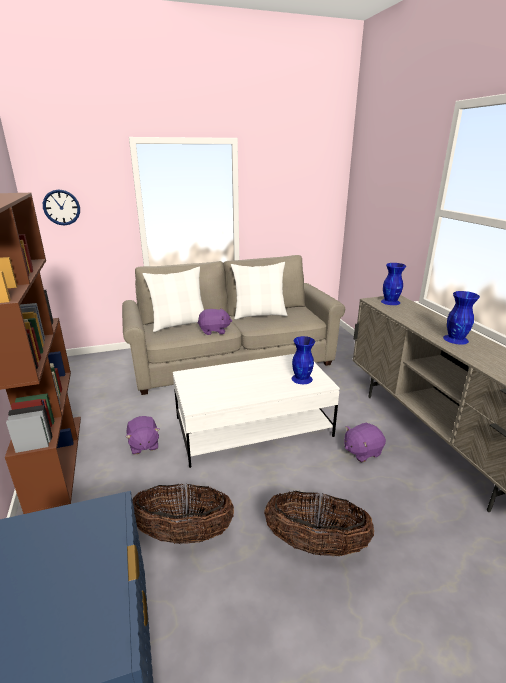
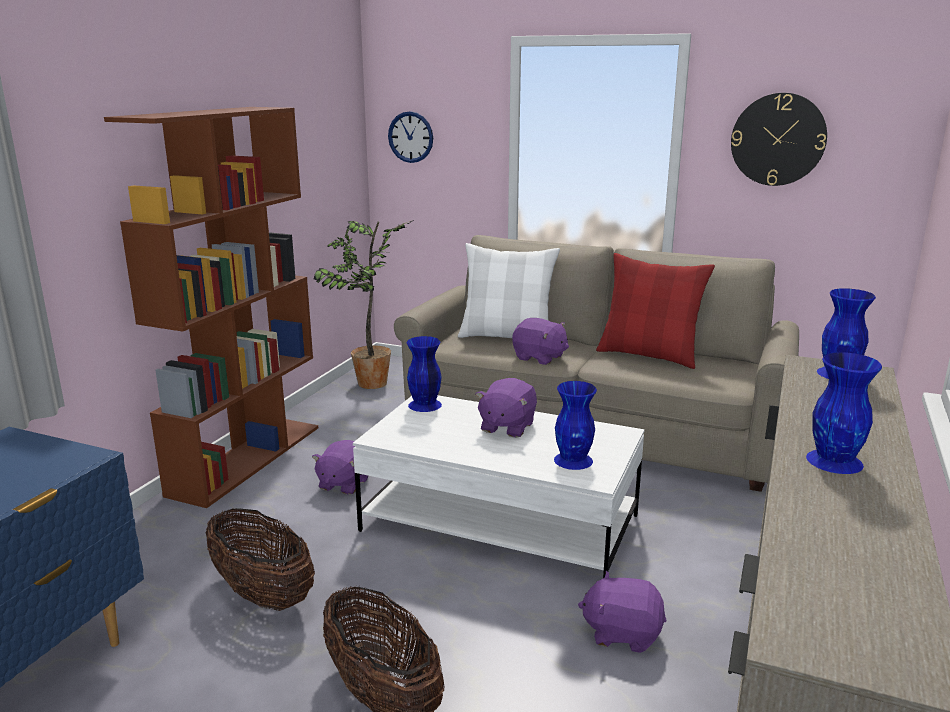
camera: 40 degrees right, 5 degrees down
(80, 379) = (370, 385): none -> potted plant
(189, 377) = (424, 405): none -> blue vase
(248, 373) = (506, 427): none -> purple plush toy
(259, 315) = (649, 355): white pillow -> red pillow
(284, 194) = (778, 139): none -> wall clock

